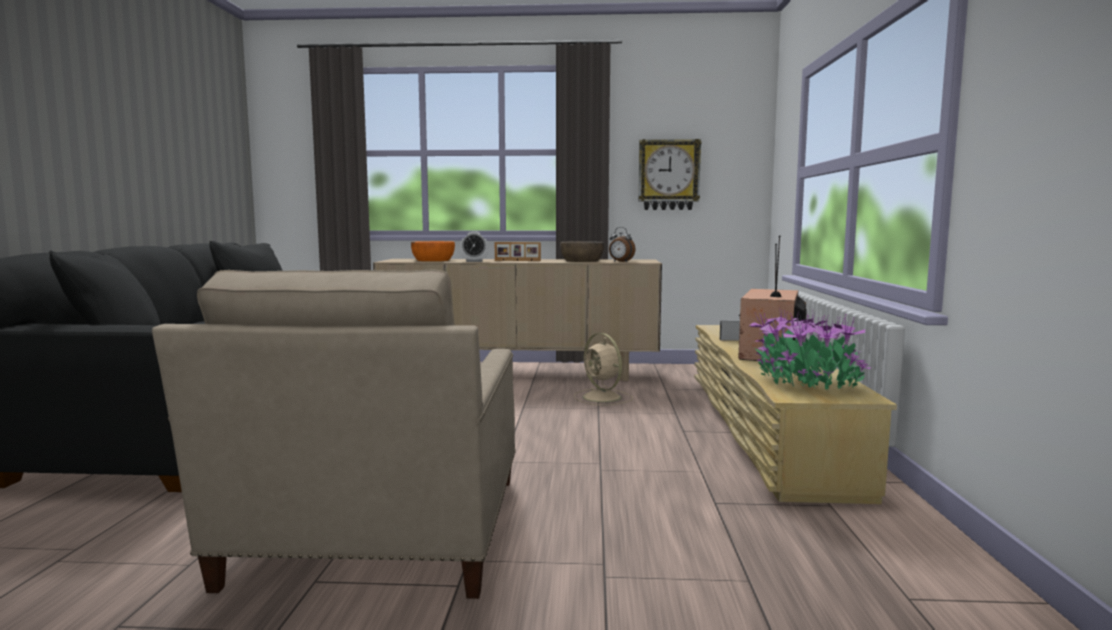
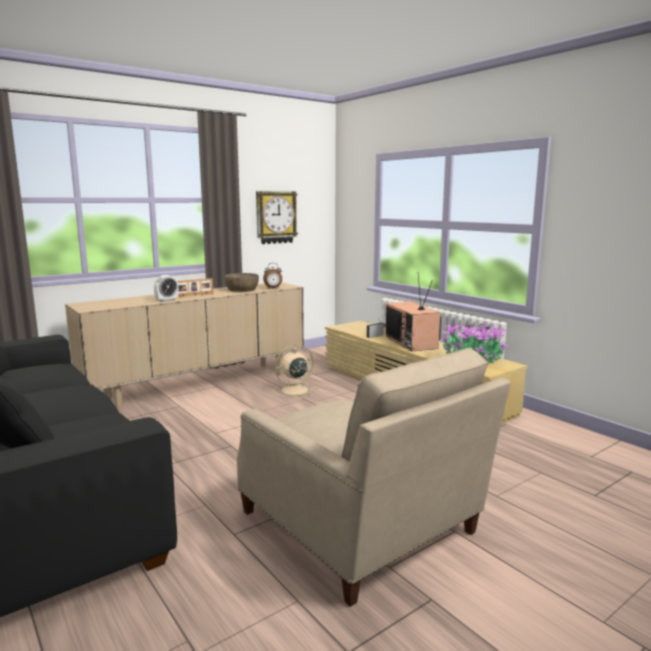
camera: 40 degrees left, 5 degrees up
(433, 260) = (121, 302): orange bowl -> none
(603, 397) = (293, 391): beige fan -> beige fan turned 135 degrees clockwise

